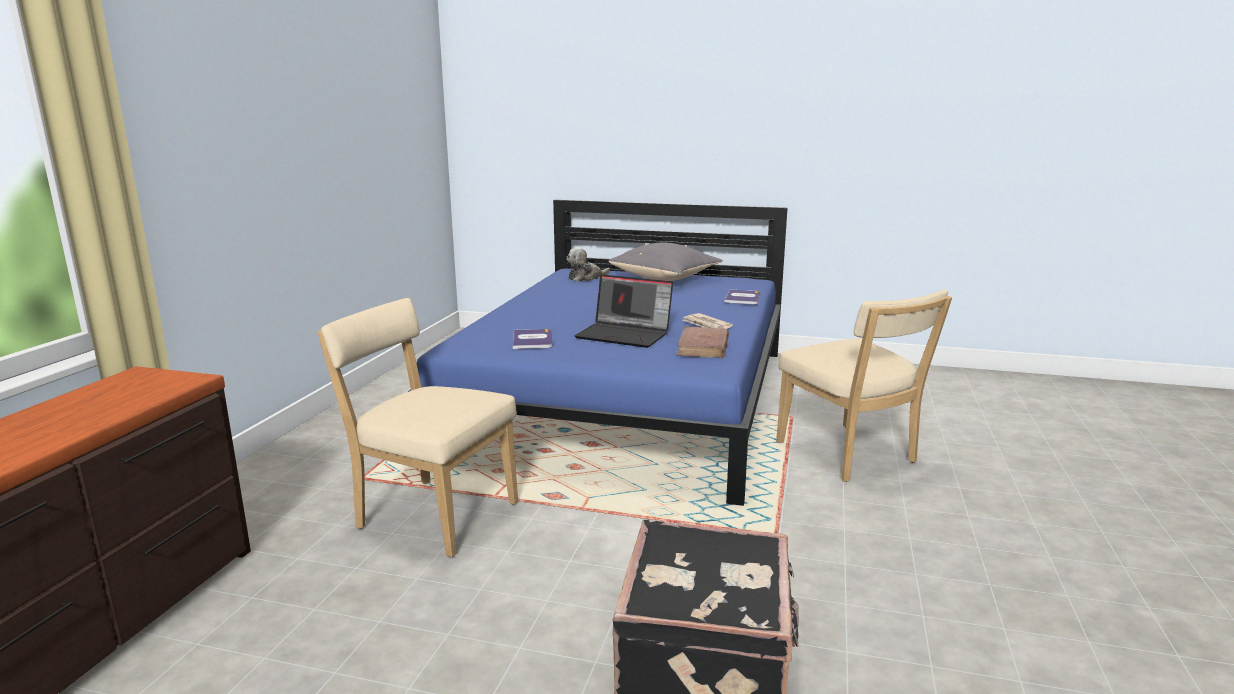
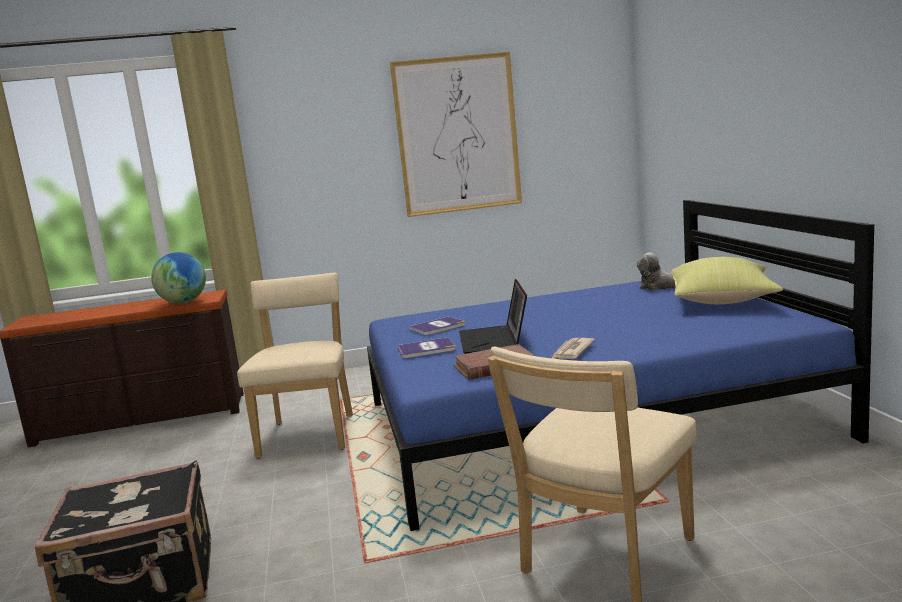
camera: 65 degrees right, 5 degrees down
(151, 393) = (184, 302): none -> globe
(333, 122) = (457, 135): none -> picture
(666, 279) = (722, 302): grey pillow -> yellow pillow
(742, 298) = (705, 337): book -> book (426, 349)

